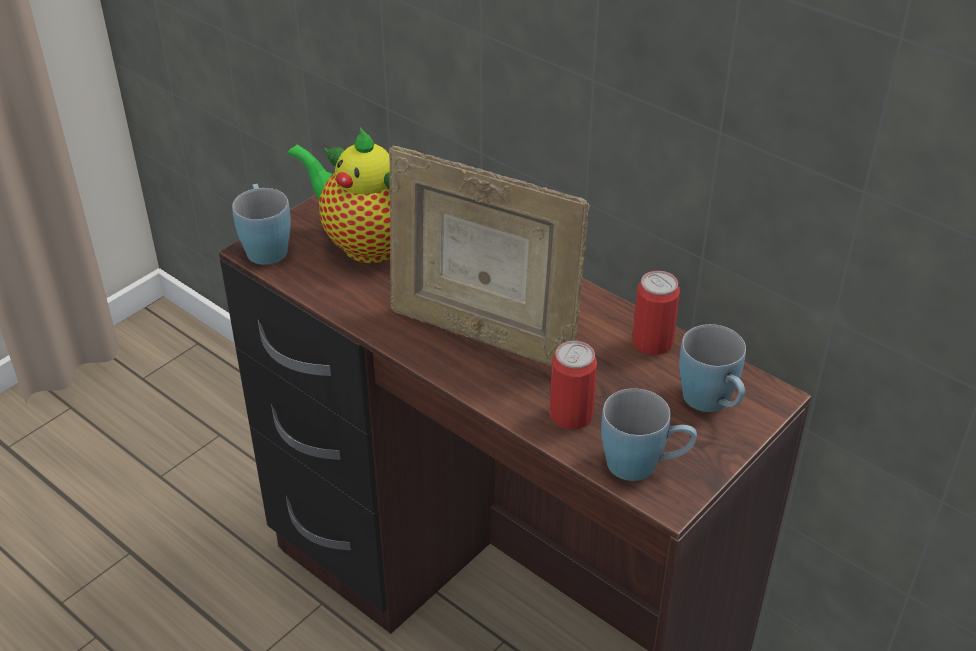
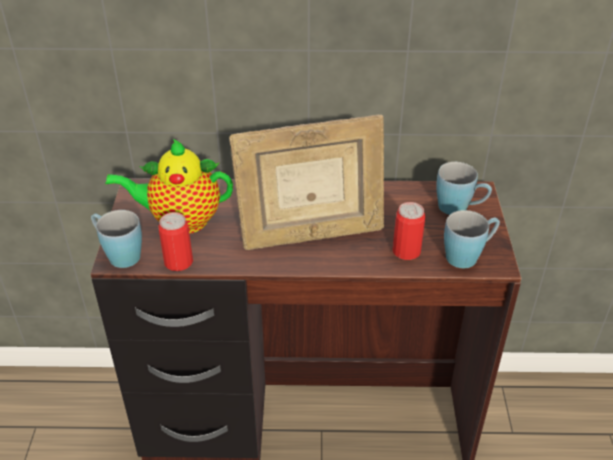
camera: 40 degrees left, 0 degrees up
(652, 343) = (398, 194): can -> can (178, 262)

